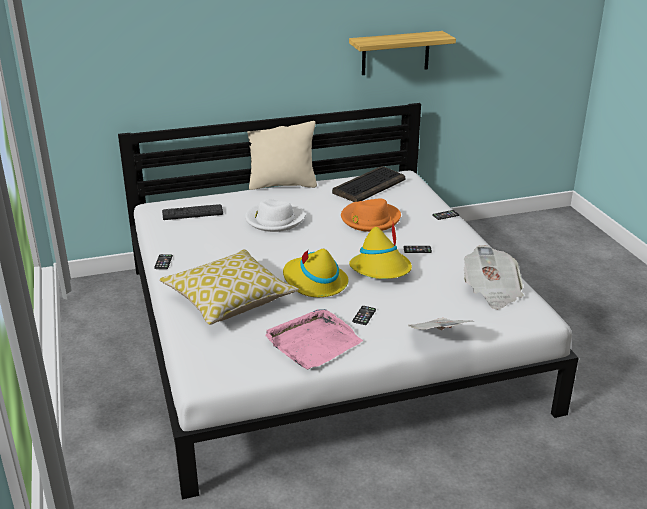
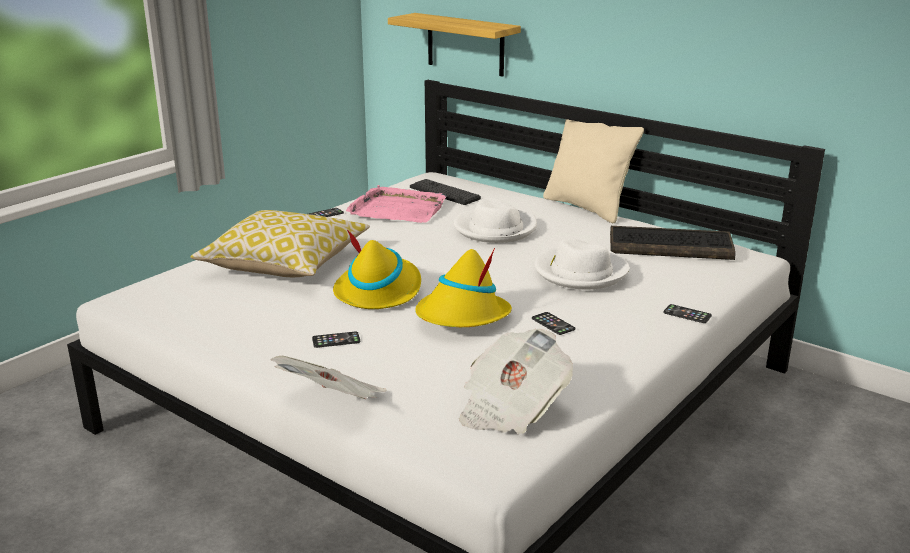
camera: 55 degrees right, 5 degrees down
(313, 342) = (241, 329): pink tray -> pink tray (397, 209)
(370, 219) = (580, 272): orange hat -> white hat
(395, 53) = (799, 53): shelf -> shelf (465, 44)

